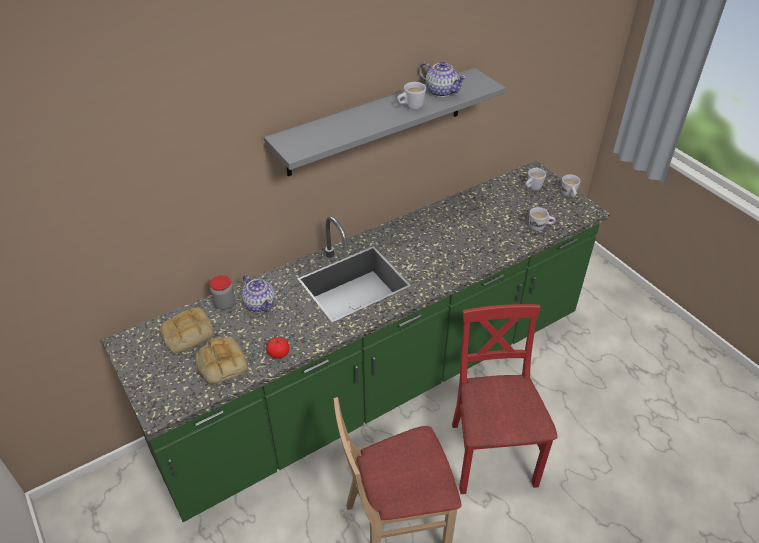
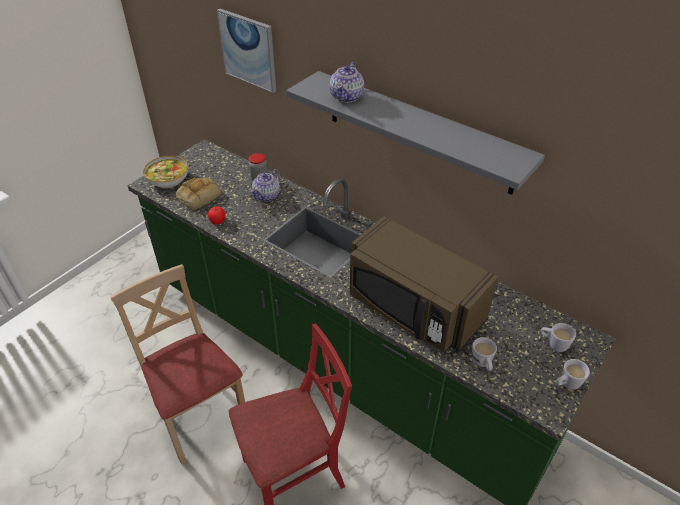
camera: 70 degrees right, 0 degrees up
(161, 177) = (248, 50): none -> picture
(165, 389) = (168, 179): none -> bowl
(187, 334) = (221, 172): bread -> none
(410, 107) = (421, 129): white mug -> none
(441, 91) = (469, 141): teapot -> teapot (347, 96)
(471, 245) = (413, 309): none -> brown microwave

